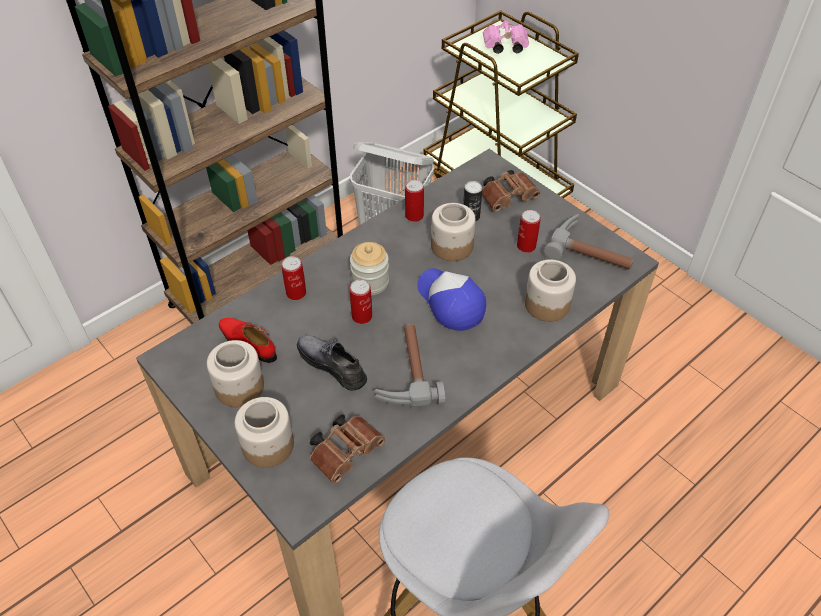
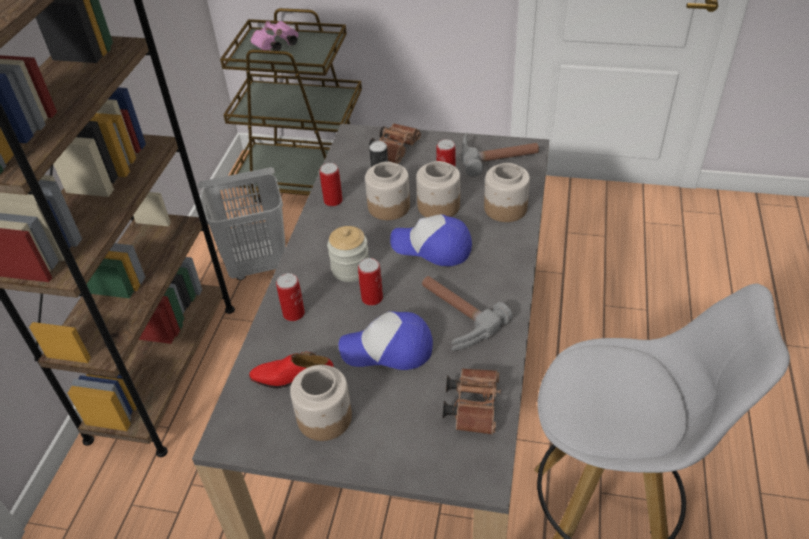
camera: 35 degrees left, 5 degrees down
(267, 445) = (401, 446): jar -> jar (438, 206)
(332, 365) = (387, 349): grey shoe -> cap

